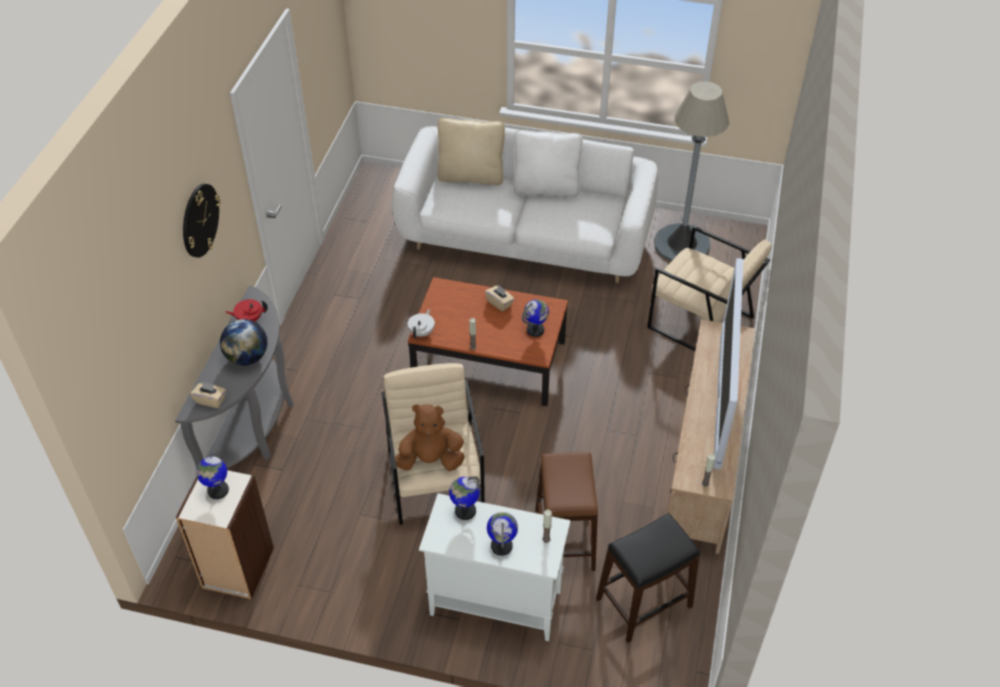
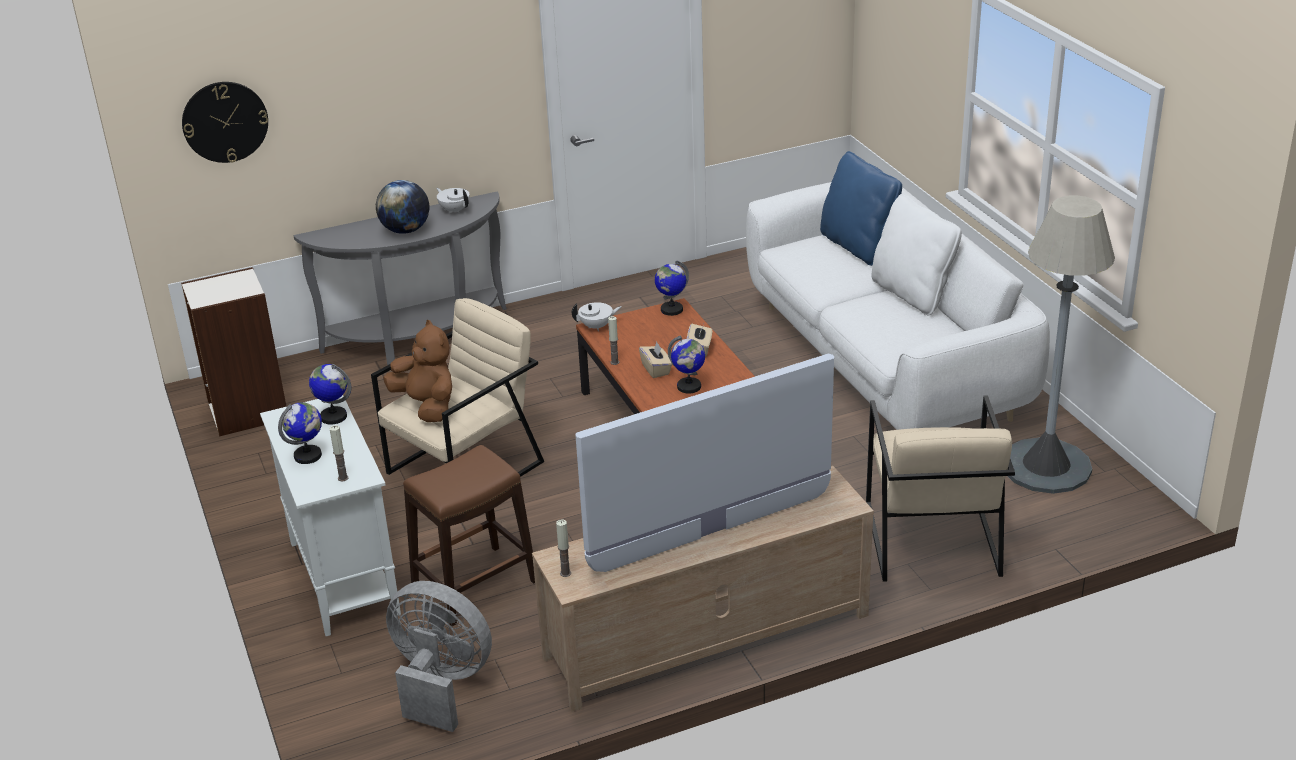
camera: 55 degrees right, 15 degrees down
(199, 220) = (420, 55): wall clock -> wall clock (225, 121)
(210, 400) = (334, 238): beige tissue box -> beige tissue box (656, 369)
(217, 490) = (229, 286): globe -> globe (671, 309)
(249, 319) = (454, 210): red teapot -> white teapot
(471, 176) = (858, 246): beige pillow -> blue pillow
(644, 603) = (441, 683): black stool -> grey fan

